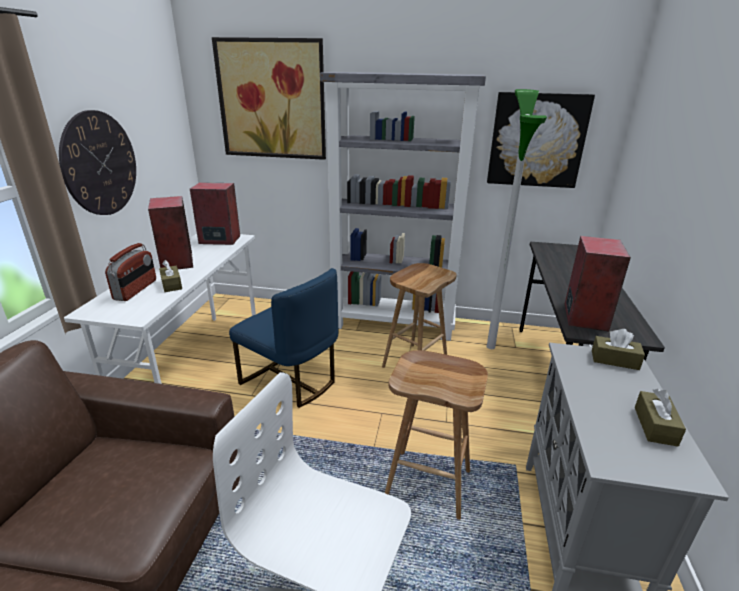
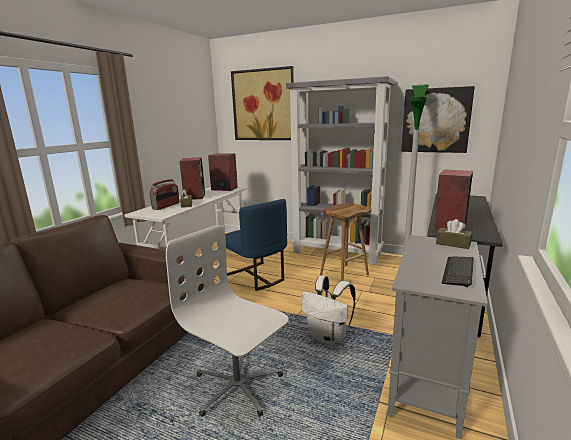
camera: 15 degrees right, 10 degrees down
(100, 164) = (158, 137): wall clock -> none
(429, 483) = (328, 337): brown stool -> white backpack
(655, 426) = (458, 271): brown tissue box -> keyboard

